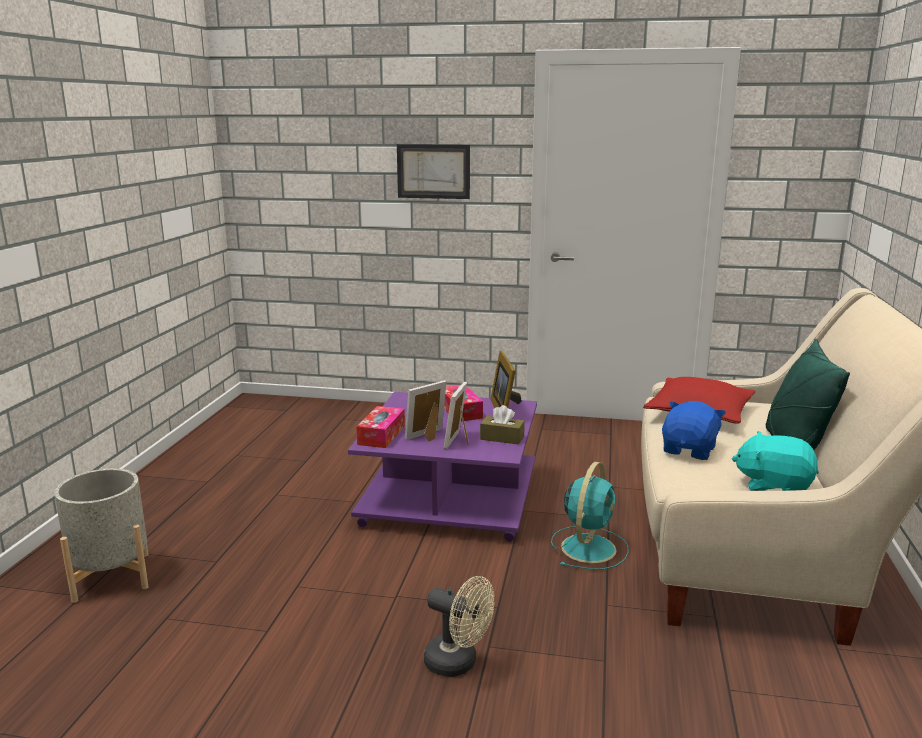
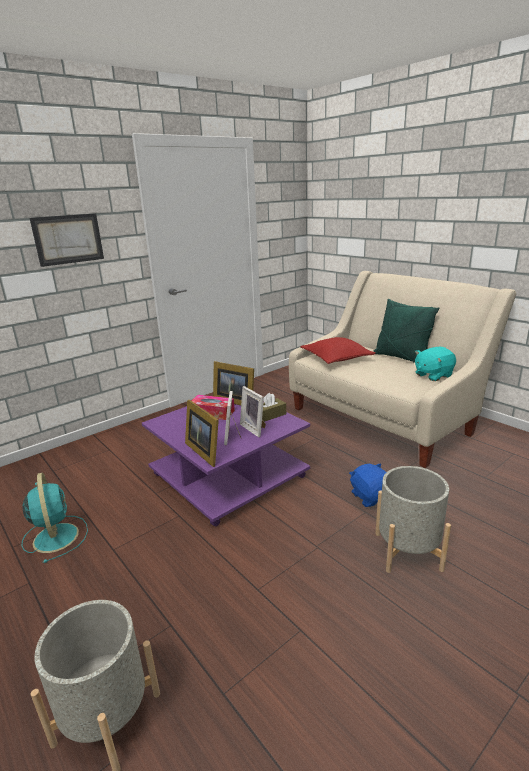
camera: 50 degrees left, 5 degrees up
(381, 435) = (205, 451): tissue box -> picture frame
(458, 663) = (407, 551): beige fan -> grey planter
(589, 547) = (337, 456): turquoise fan -> turquoise fan (56, 536)
(690, 450) = (376, 375): blue plush toy -> blue plush toy (371, 497)

